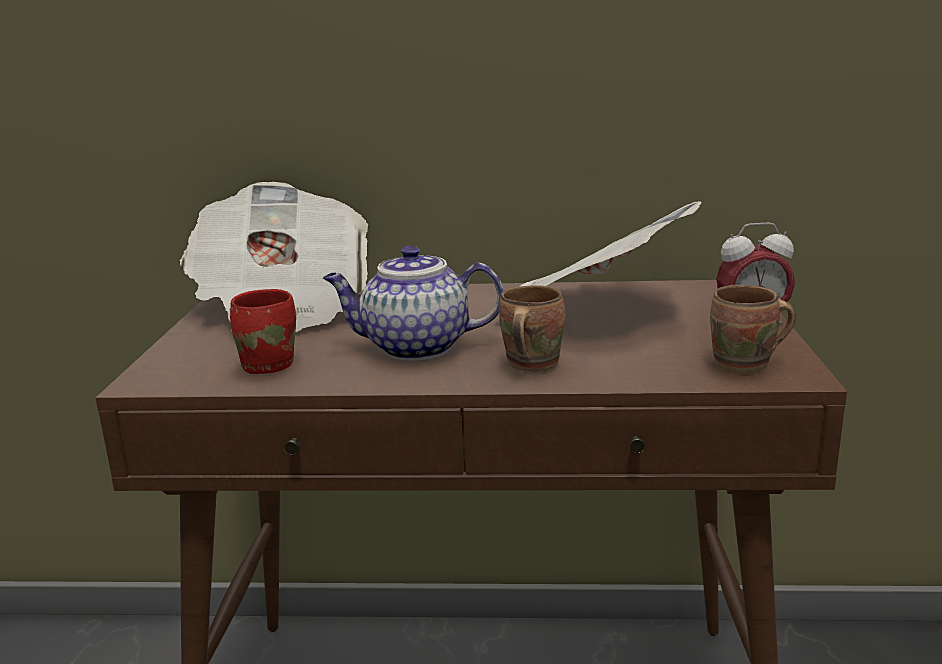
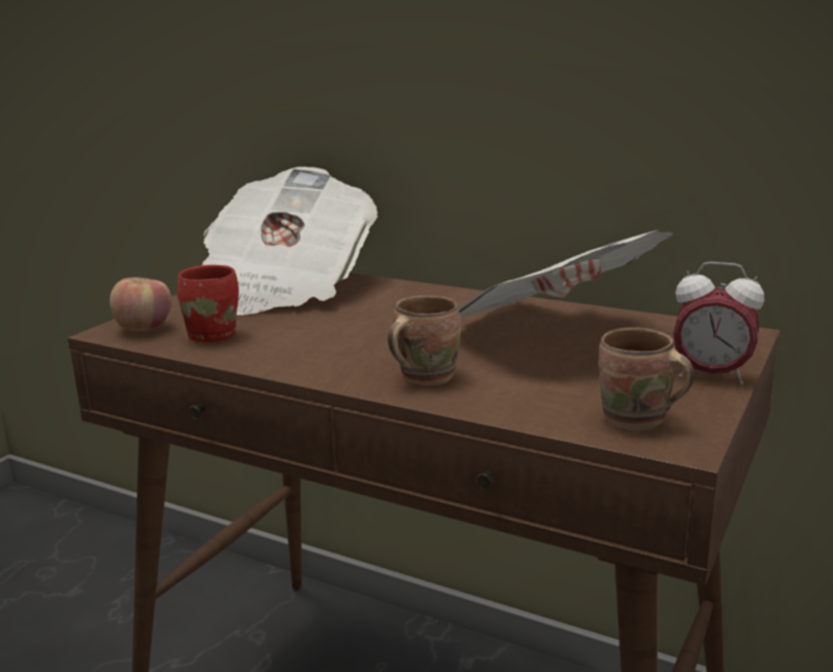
camera: 25 degrees right, 0 degrees up
(179, 372) = (144, 329): none -> apple
(414, 348) = (345, 341): teapot -> none

